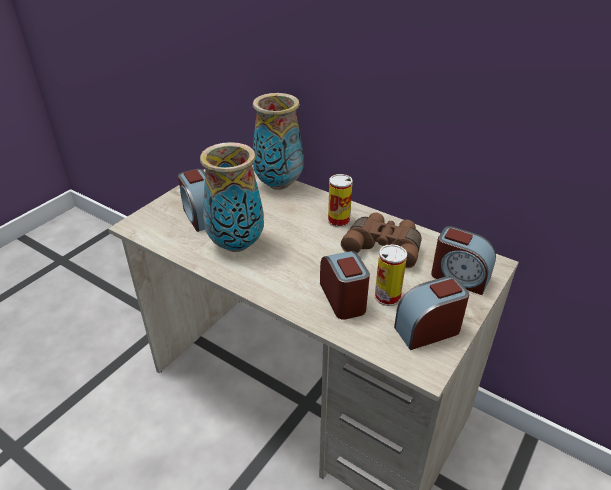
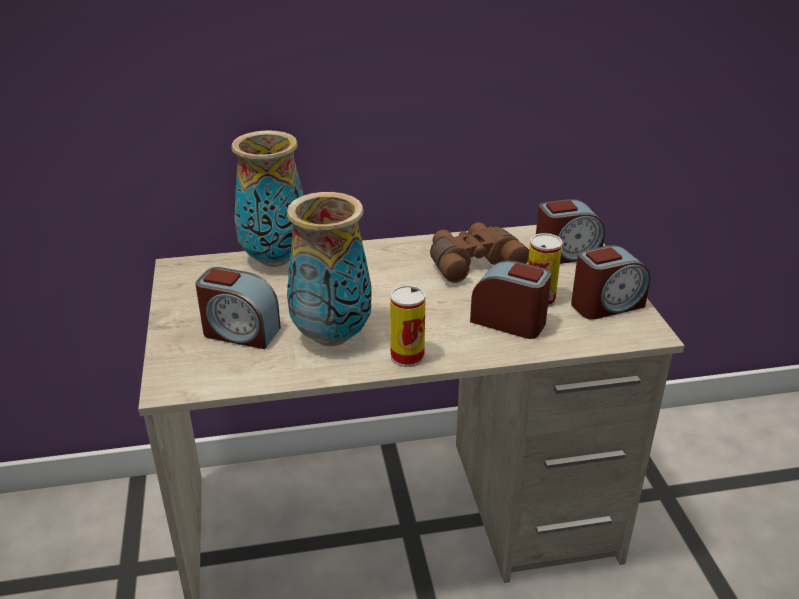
camera: 45 degrees left, 5 degrees down
(339, 220) = (396, 262): can -> can (407, 356)
(428, 330) = (606, 305): alarm clock -> alarm clock turned 135 degrees counterclockwise

